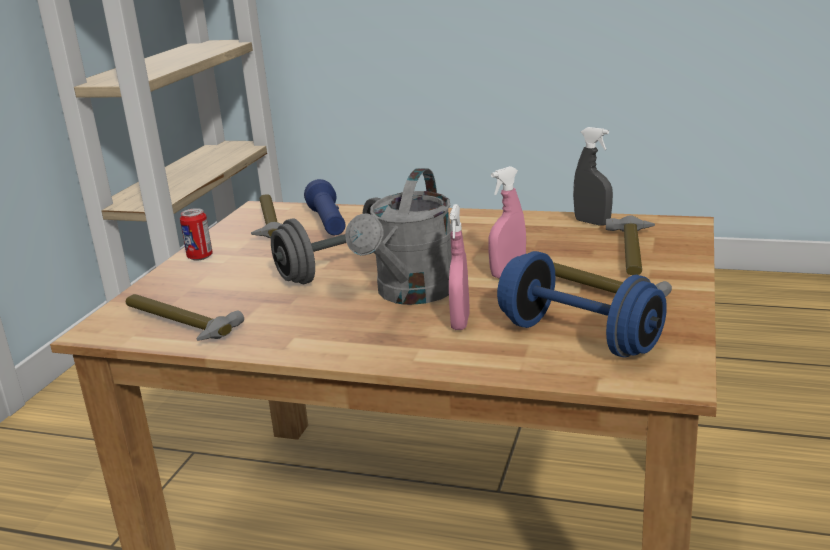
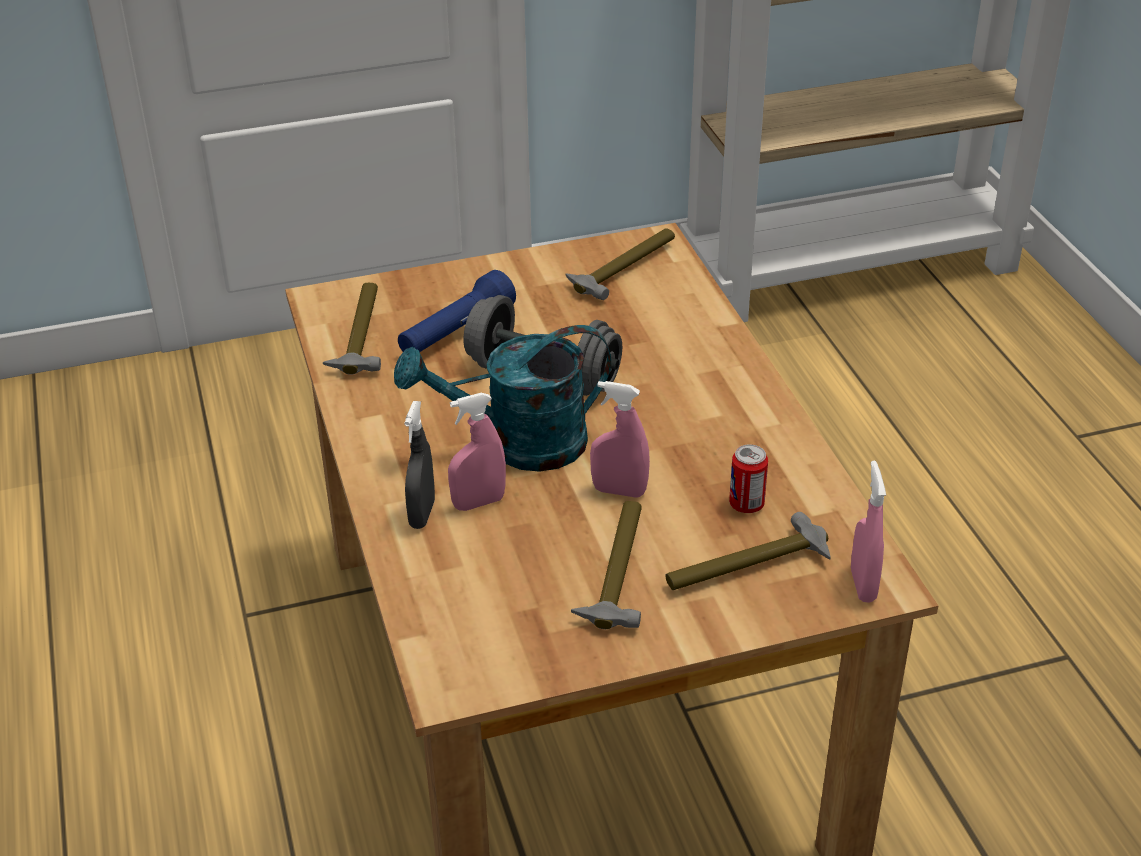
camera: 55 degrees right, 15 degrees up
(200, 257) = (505, 271): can -> can (746, 504)
(328, 223) = (654, 309): blue flashlight -> blue flashlight (456, 332)
(411, 294) = (518, 445): grey watering can -> turquoise watering can
(578, 337) = (497, 594): blue dumbbell -> none
(592, 222) = (824, 505): grey spray bottle -> grey spray bottle (422, 514)
(679, 229) = (863, 585): none -> pink spray bottle

